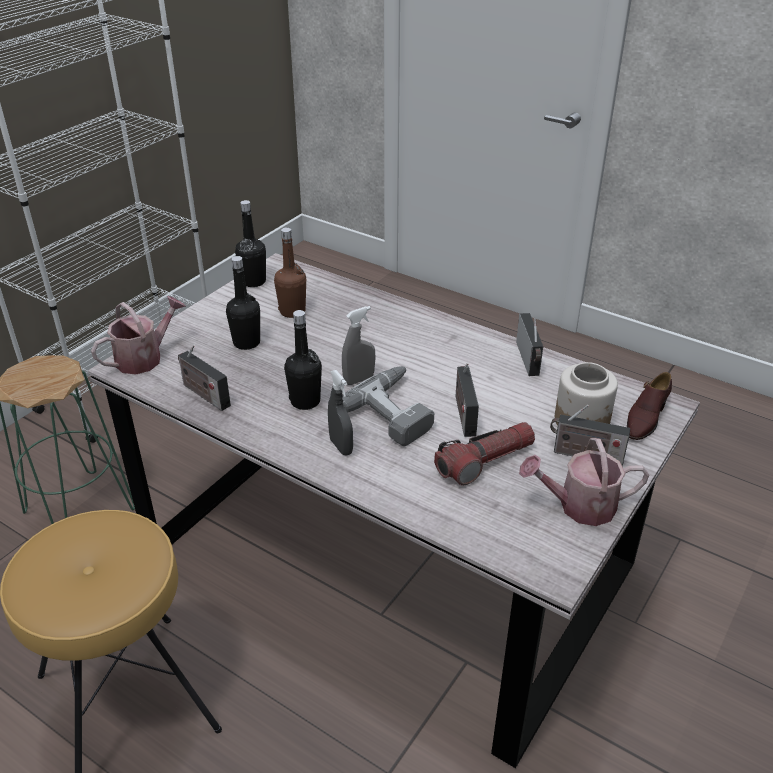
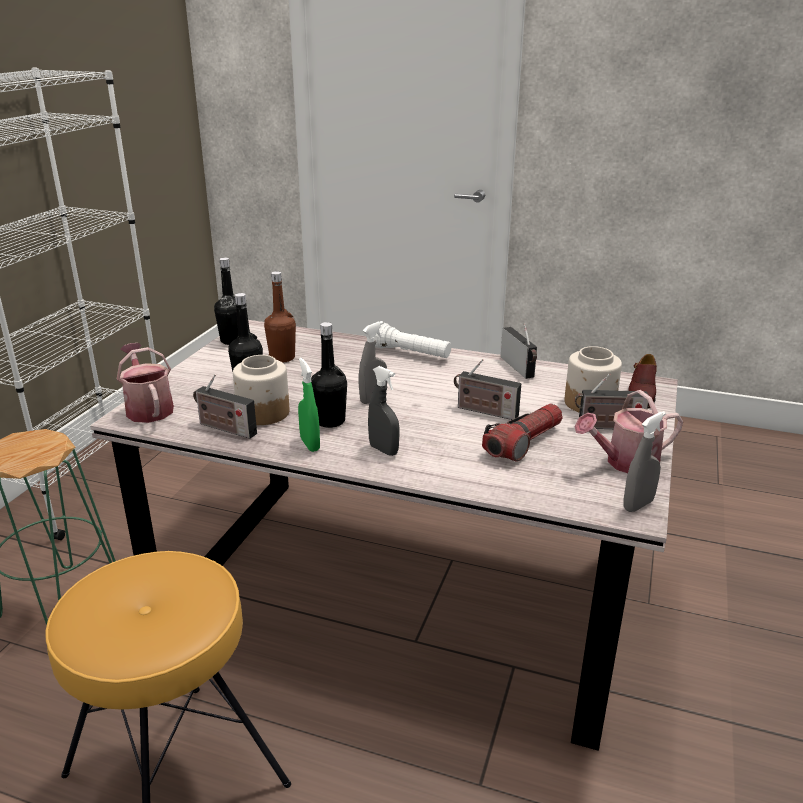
camera: 15 degrees left, 10 degrees down
(144, 358) = (148, 408): watering can -> watering can turned 60 degrees counterclockwise
(245, 380) = (262, 413): none -> jar
(274, 427) = (310, 444): none -> green spray bottle
(397, 411) = (422, 417): power drill -> none
(423, 324) = (411, 354): none -> white flashlight
(464, 413) = (484, 411): radio -> radio turned 45 degrees counterclockwise
(564, 562) = (638, 505): none -> grey spray bottle

